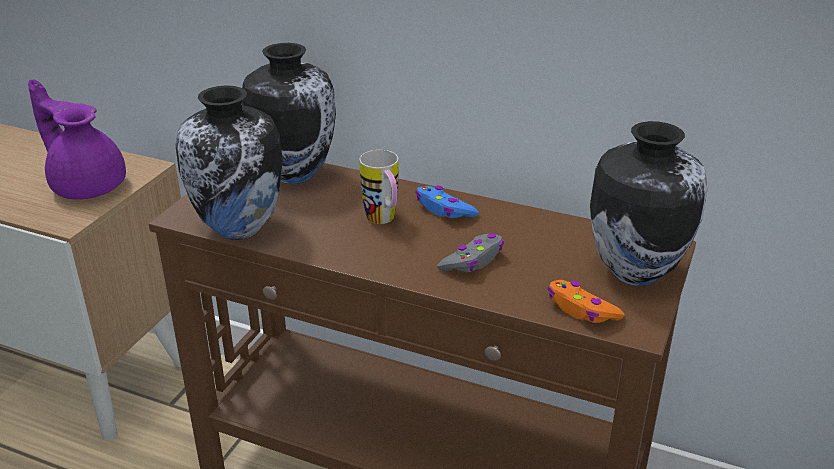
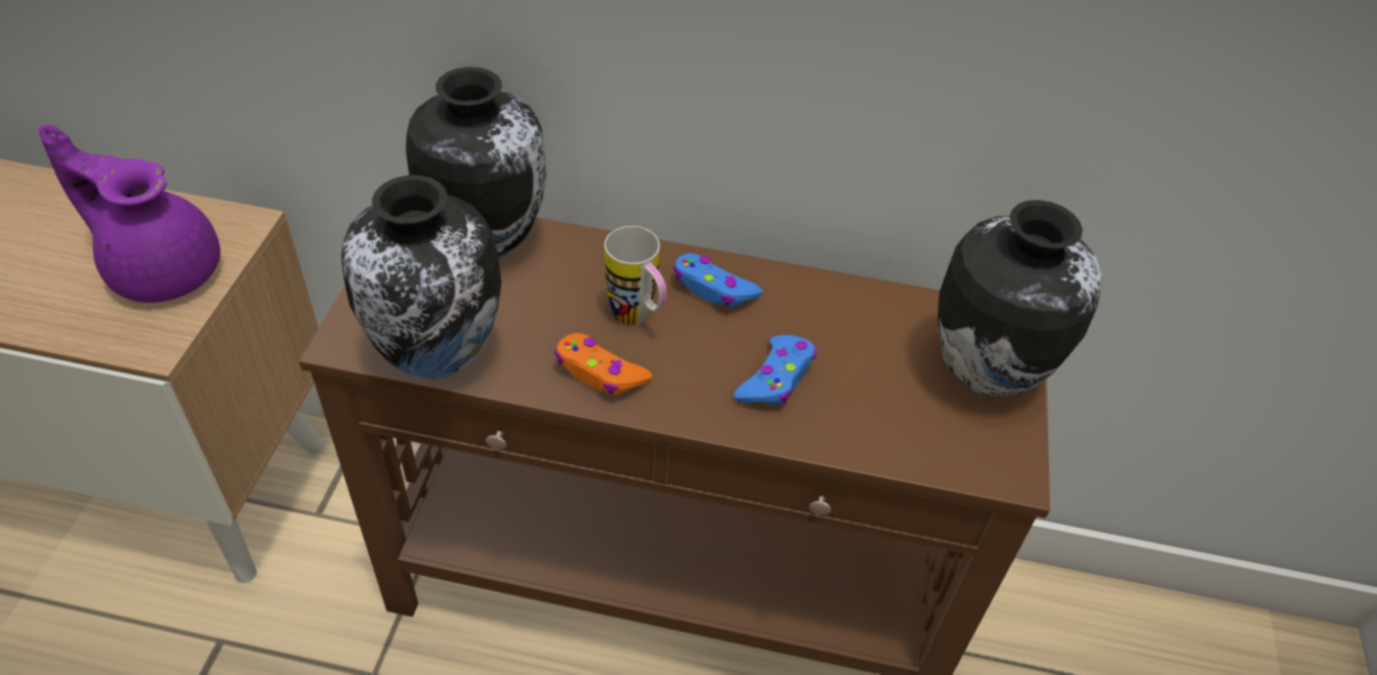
camera: 15 degrees left, 15 degrees up
(473, 261) = (776, 379): grey game controller -> blue game controller
(581, 310) = (936, 448): orange game controller -> orange game controller (600, 373)

